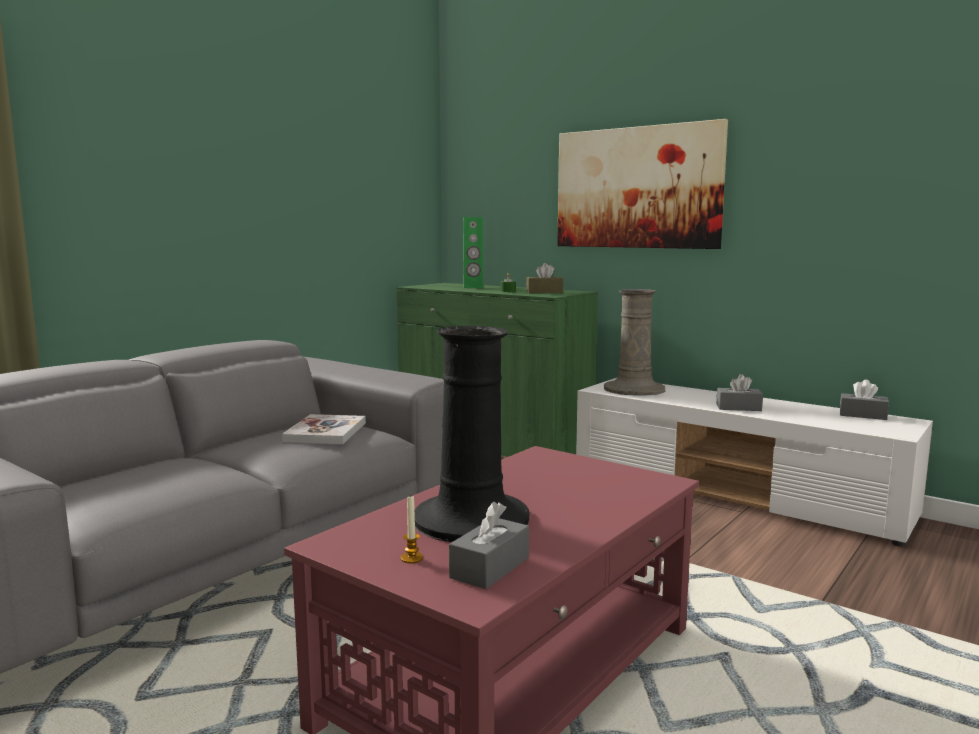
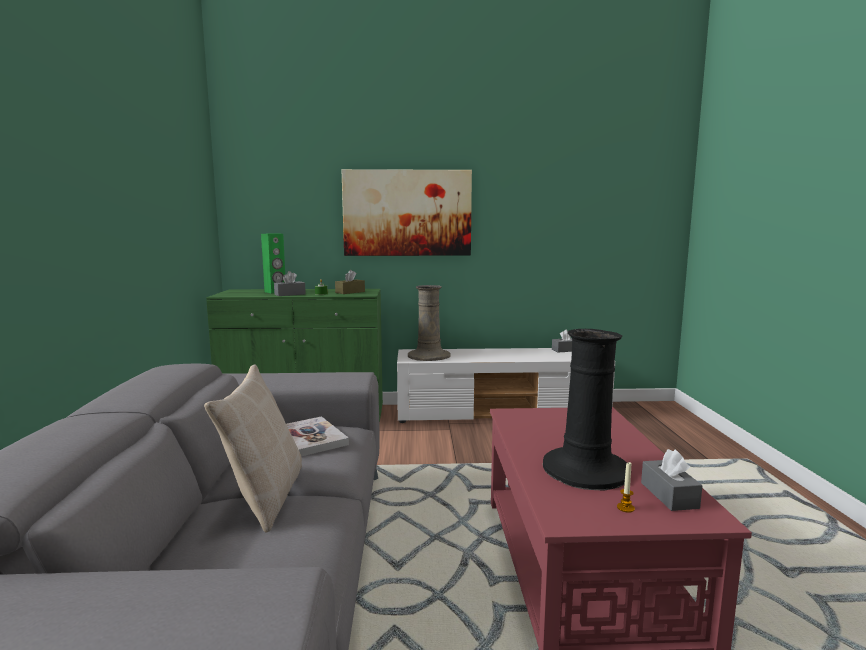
camera: 40 degrees left, 0 degrees up
(205, 460) = (265, 497): none -> beige pillow
(738, 408) = (507, 357): grey tissue box -> grey tissue box (290, 294)

